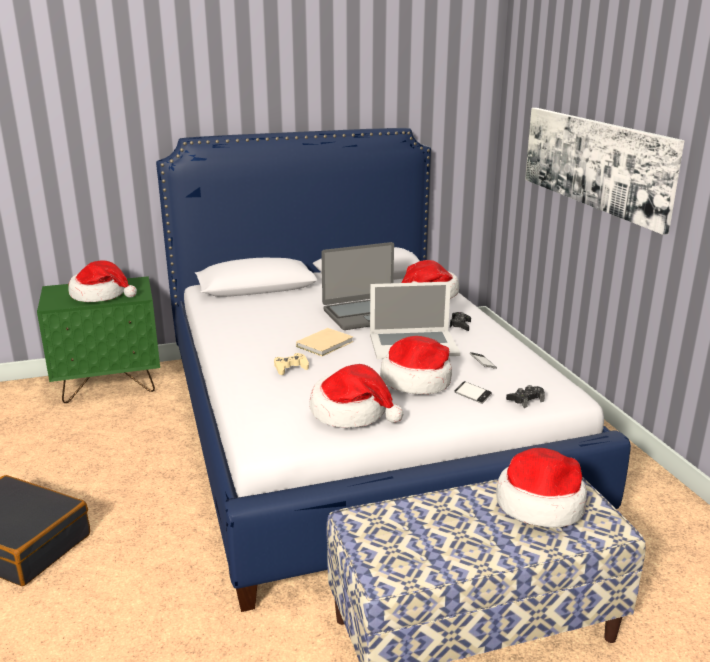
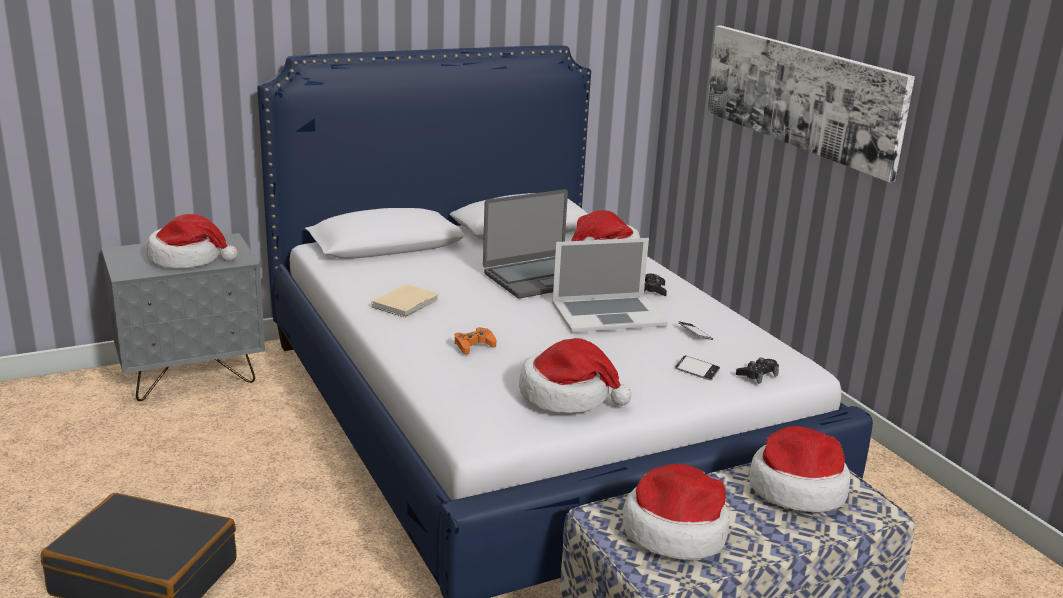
camera: 10 degrees left, 0 degrees up
(110, 385) = (191, 376): green nightstand -> grey nightstand
(290, 368) = (474, 345): beige game controller -> orange game controller
(326, 344) = (504, 315): beige book -> beige book (407, 303)
(417, 381) = (628, 357): hat -> hat (675, 531)

